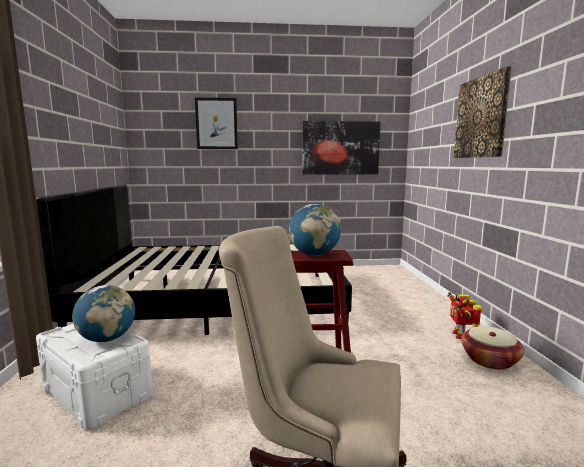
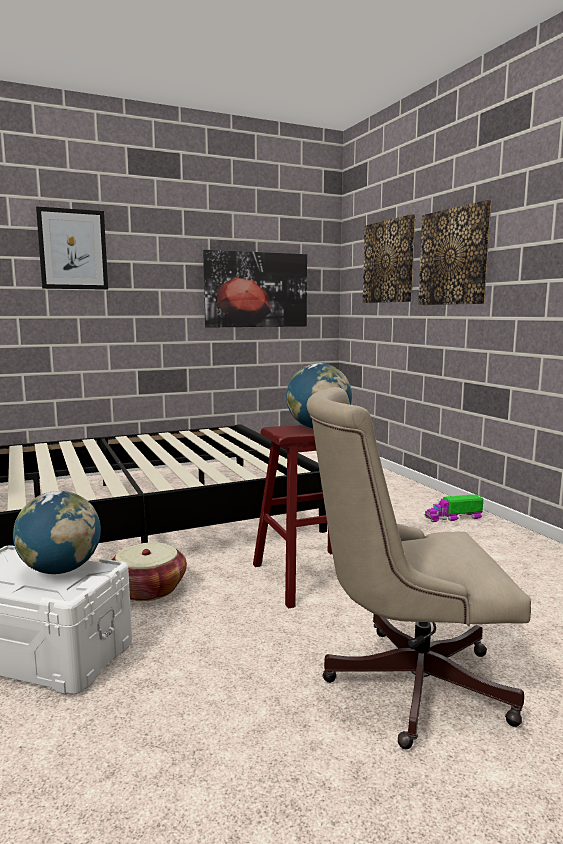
camera: 20 degrees left, 0 degrees up
(437, 124) = (389, 262): none -> picture
(460, 335) = (453, 518): toy robot -> toy truck
(489, 360) = (496, 537): basket -> basket (148, 589)

